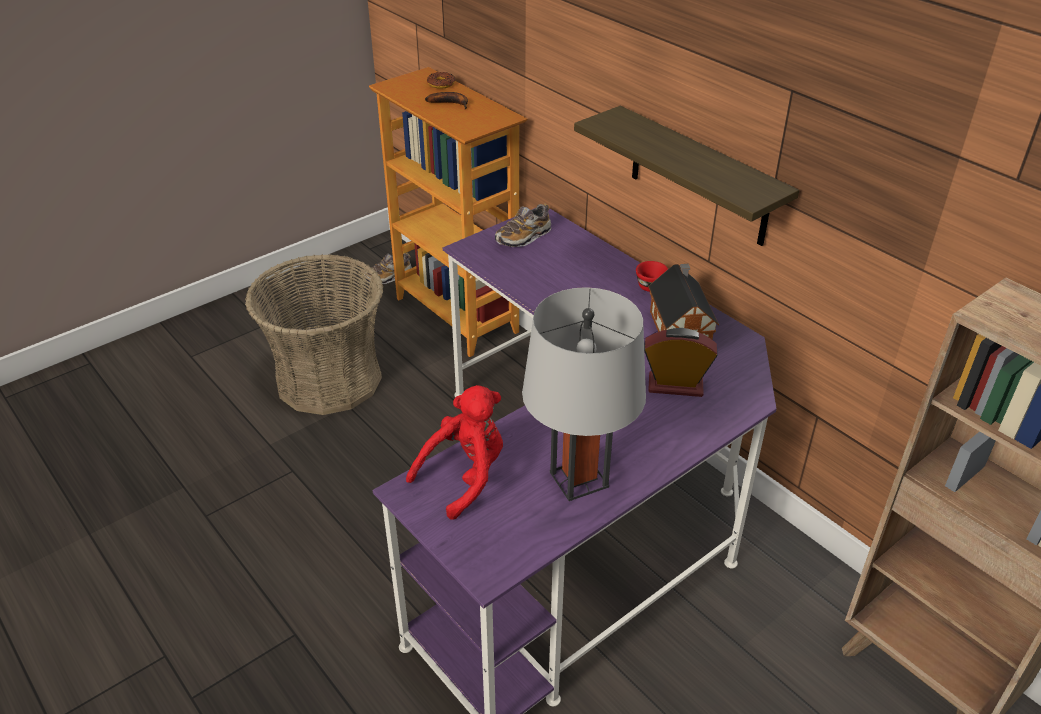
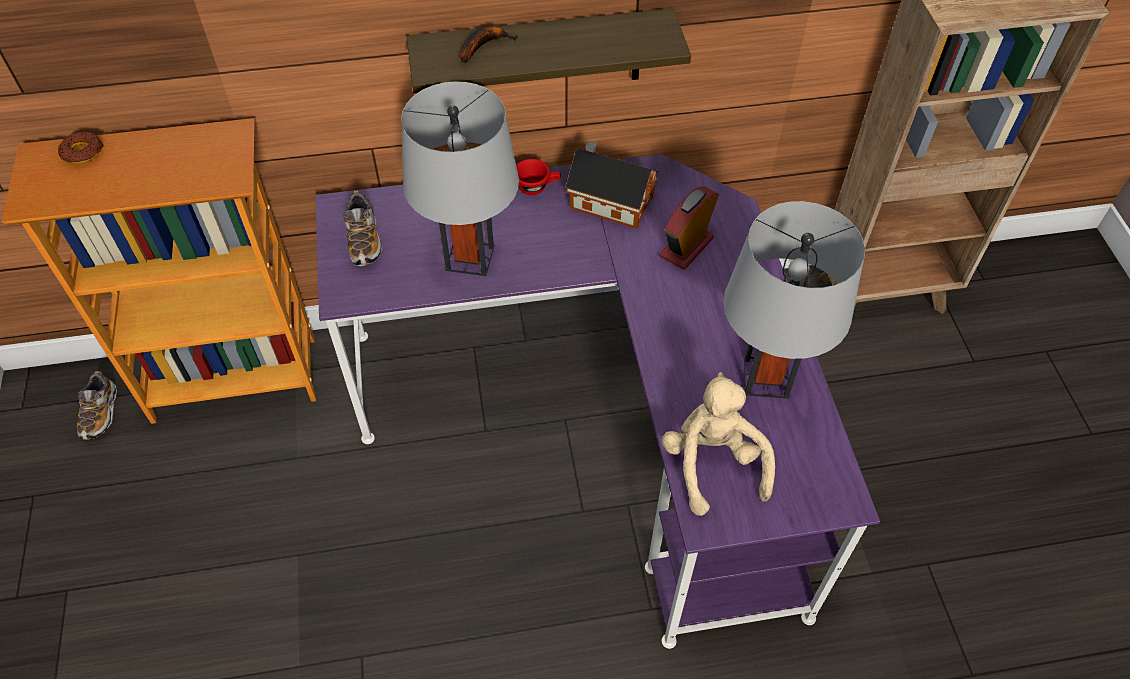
camera: 60 degrees left, 15 degrees up
(329, 379) = (236, 556): basket -> none
(451, 103) = (145, 164): banana -> banana (484, 46)
(465, 476) = (713, 463): red plush toy -> beige plush toy
(553, 285) = (470, 258): none -> grey table lamp

